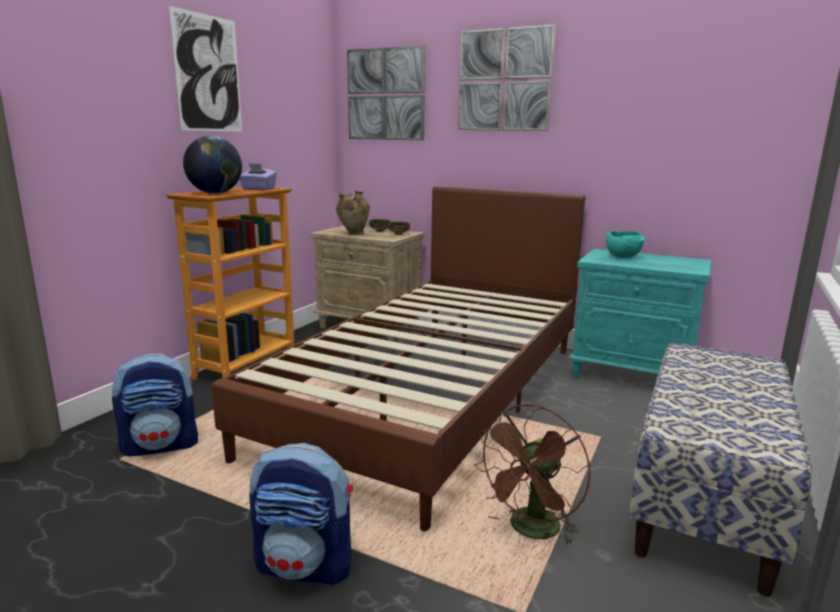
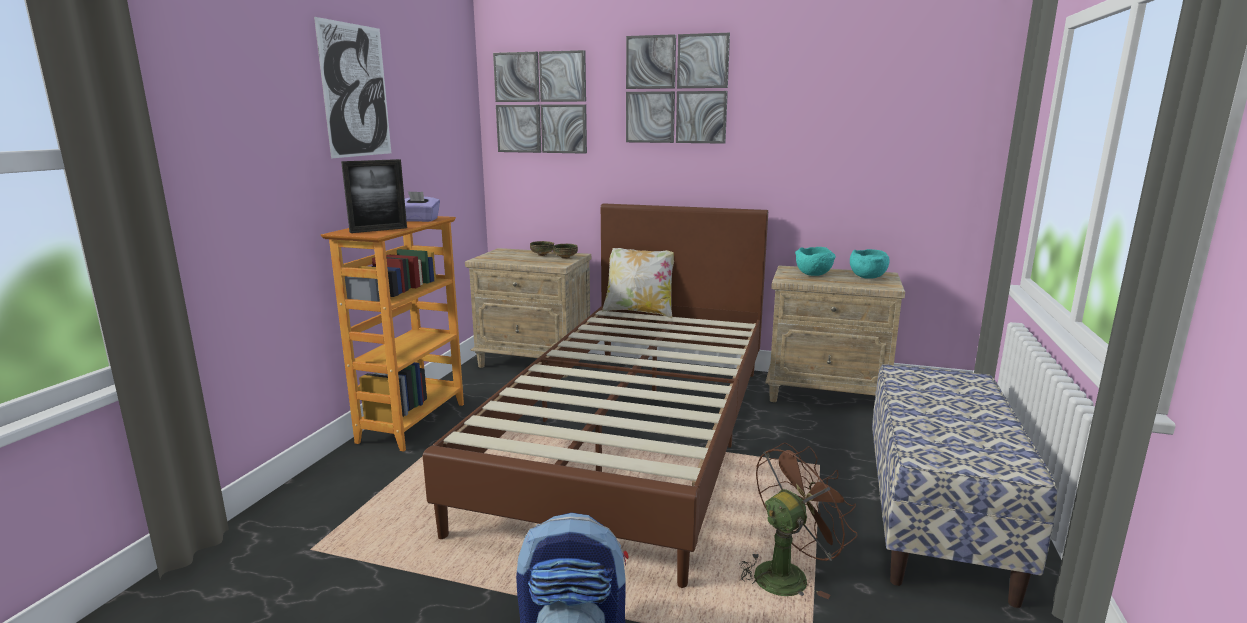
camera: 10 degrees left, 0 degrees up
(161, 446) = (354, 527): backpack -> none
(215, 193) = (378, 230): globe -> picture frame
(353, 234) = (515, 261): beige vase -> none
(462, 286) = (639, 312): none -> pillow
(531, 531) = (787, 573): brown fan -> brown fan turned 150 degrees counterclockwise
(633, 375) = (827, 394): turquoise nightstand -> beige nightstand
(676, 262) = (867, 277): none -> turquoise bowl

